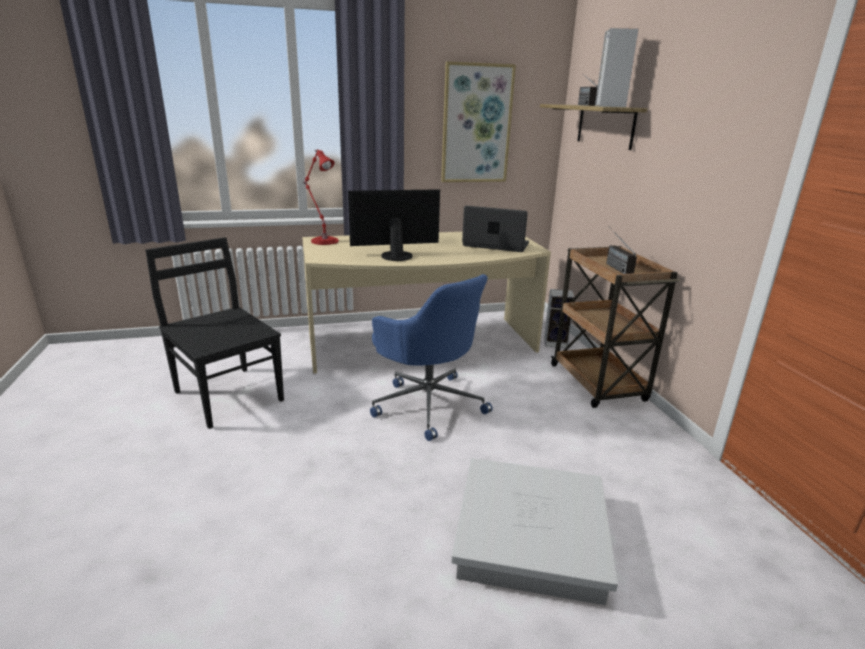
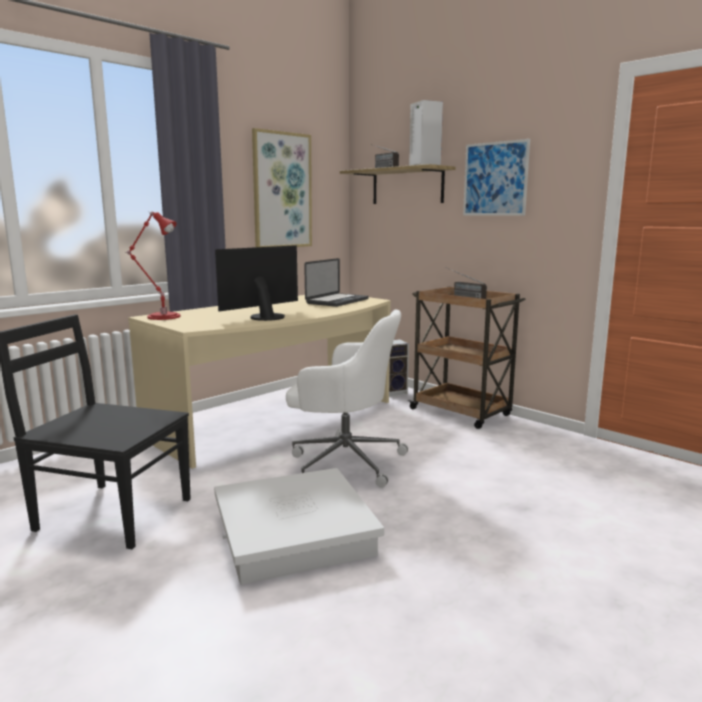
camera: 30 degrees left, 10 degrees down
(428, 403) = (344, 461): blue office chair -> white office chair
(495, 245) = (337, 301): laptop -> laptop turned 135 degrees clockwise
(530, 537) = (545, 523): white storage box -> white storage box (294, 534)
(680, 129) = (495, 179): none -> picture

